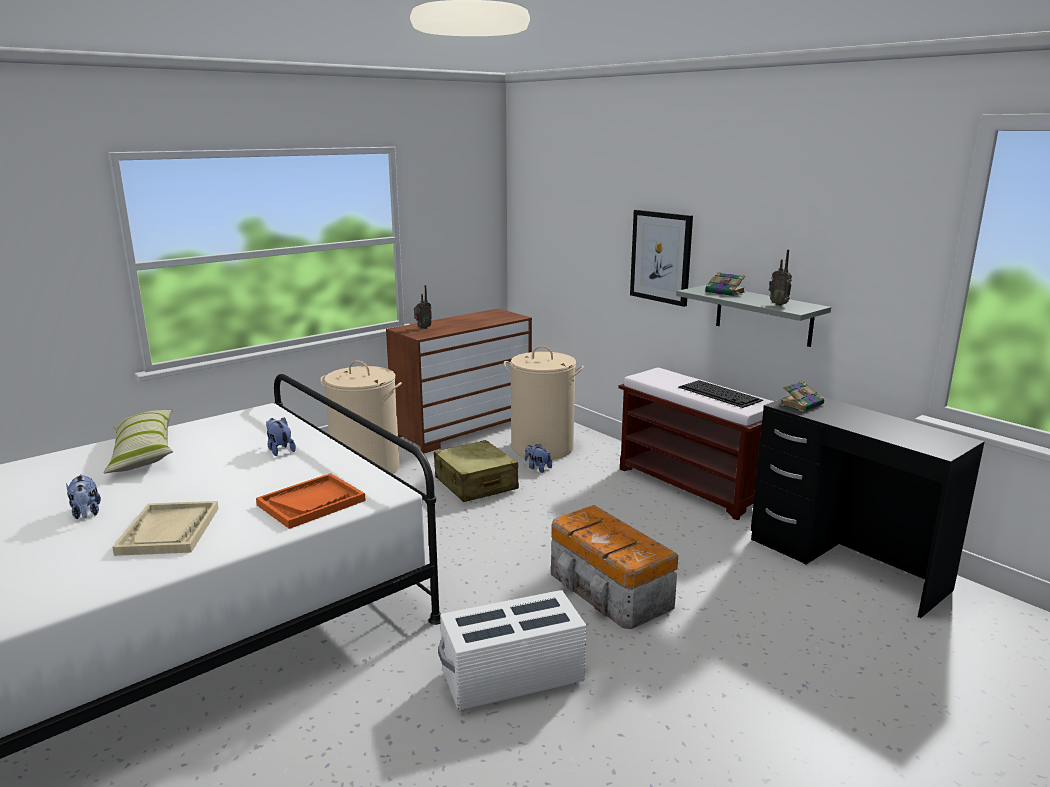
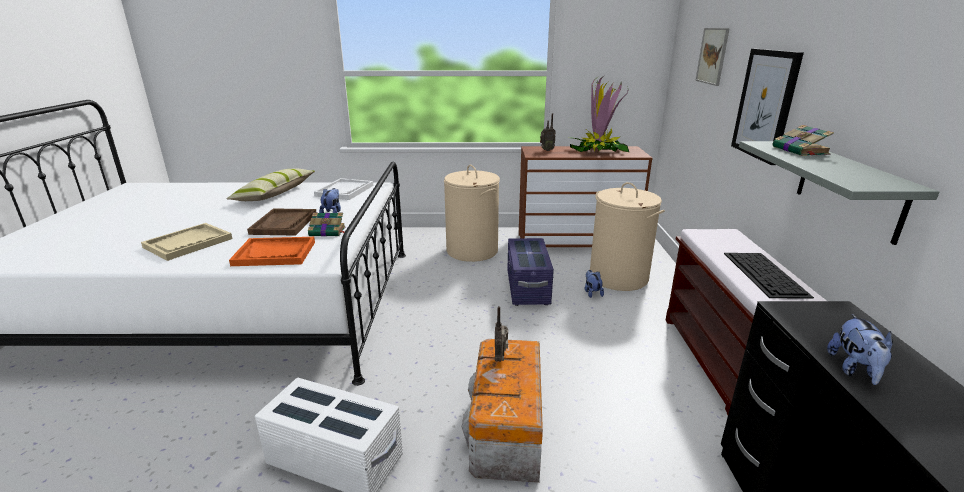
camera: 40 degrees right, 5 degrees up
(86, 513) = (185, 219): plush toy -> plush toy (854, 370)
(236, 425) = (344, 191): none -> white tray
(247, 476) = (284, 224): none -> brown tray
(474, 320) = (598, 151): none -> potted plant
(475, 484) = (527, 288): beige suitcase -> purple storage box
(577, 213) = (712, 56): none -> picture
(779, 304) = (848, 174): radio -> radio (501, 358)
(801, 404) = (818, 318): book -> book (328, 232)

